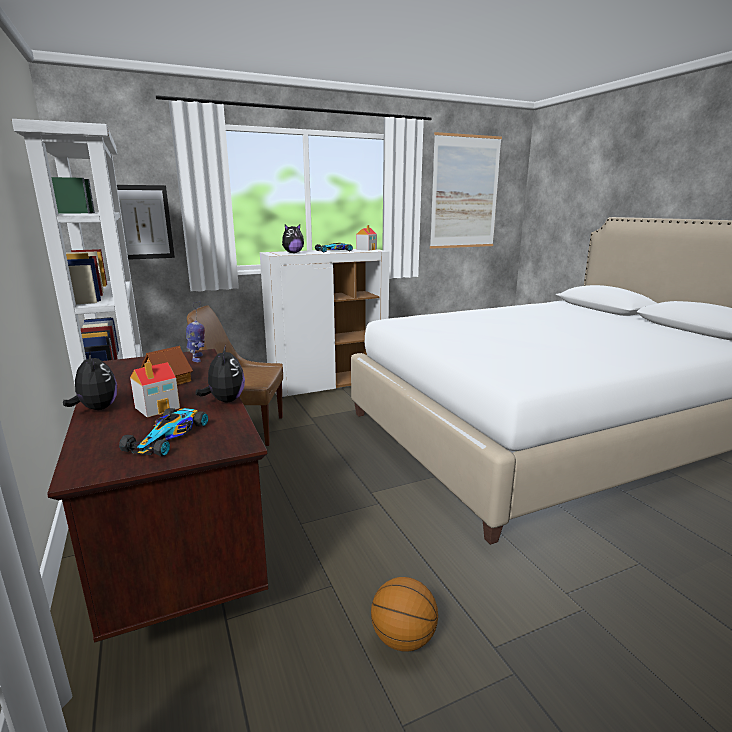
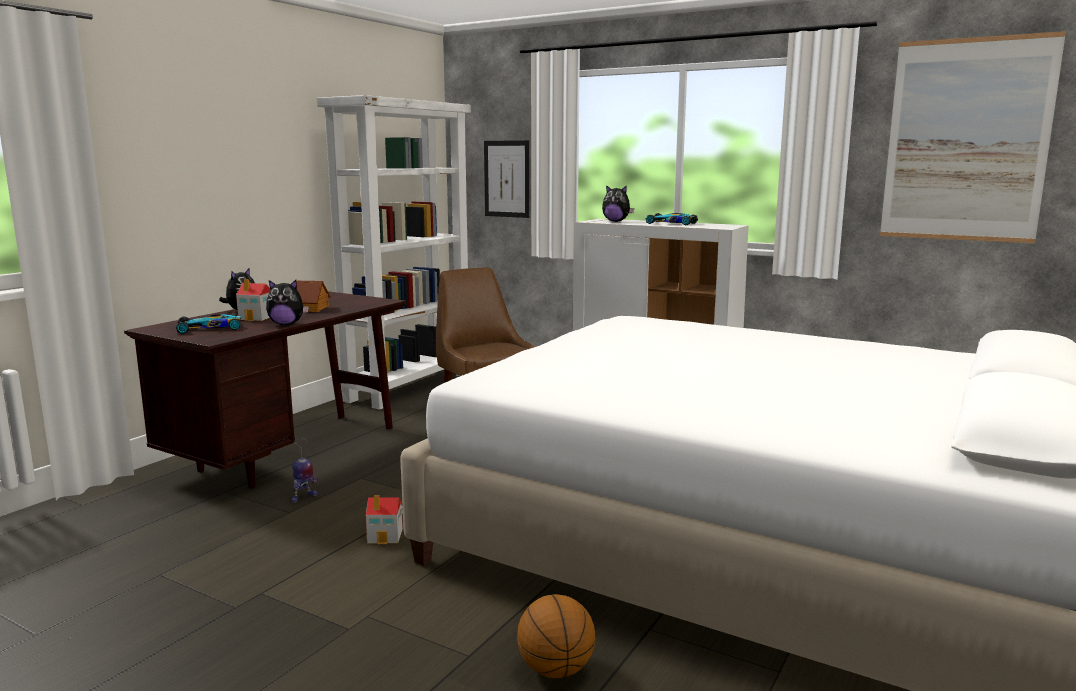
camera: 55 degrees right, 5 degrees down
(197, 358) = (371, 303): toy robot -> toy robot (303, 497)
(225, 401) = (286, 324): plush toy -> plush toy turned 45 degrees clockwise
(366, 249) = (722, 225): toy house -> toy house (385, 536)
(403, 638) = (246, 554): basketball -> basketball (556, 670)

